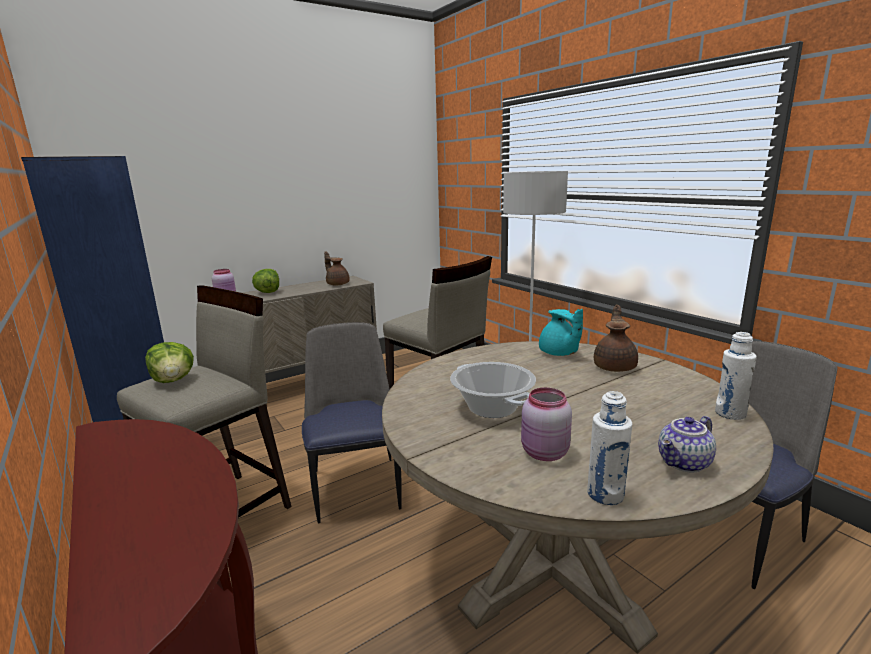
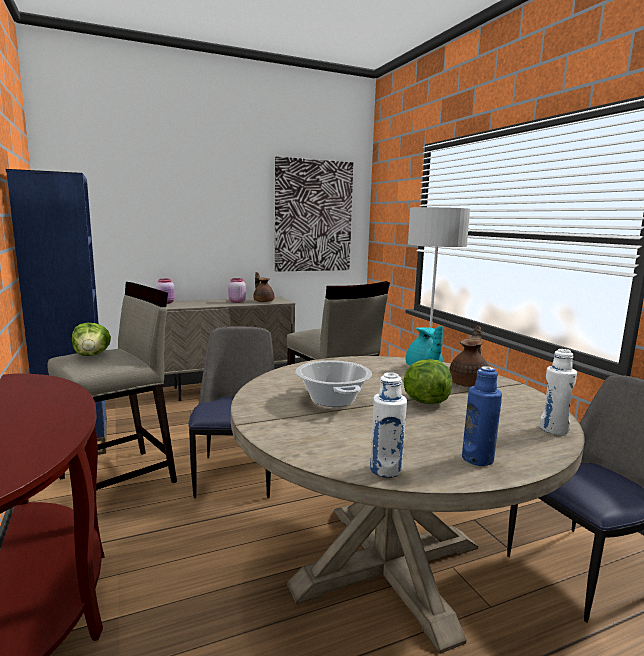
camera: 10 degrees right, 5 degrees down
(267, 292) = (201, 302): lettuce -> lettuce (425, 401)
(379, 183) = (313, 216): none -> picture
(543, 453) = (353, 435): pink jar -> pink jar (236, 301)
(685, 463) = (477, 459): teapot -> blue bottle

